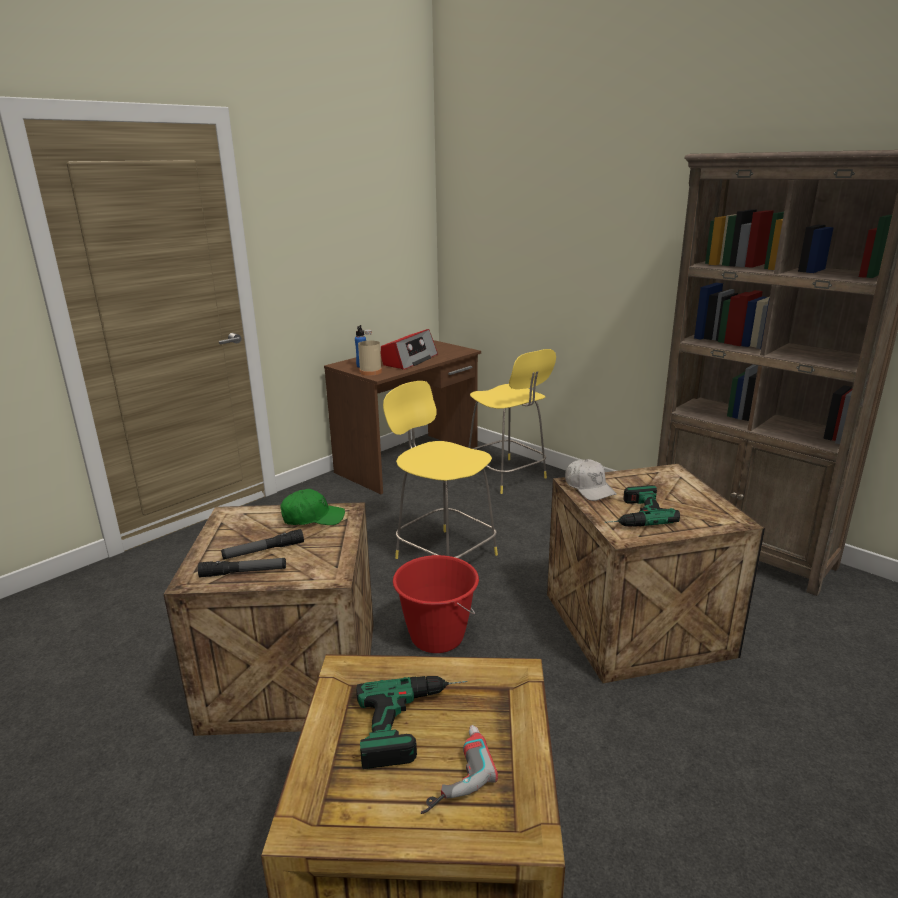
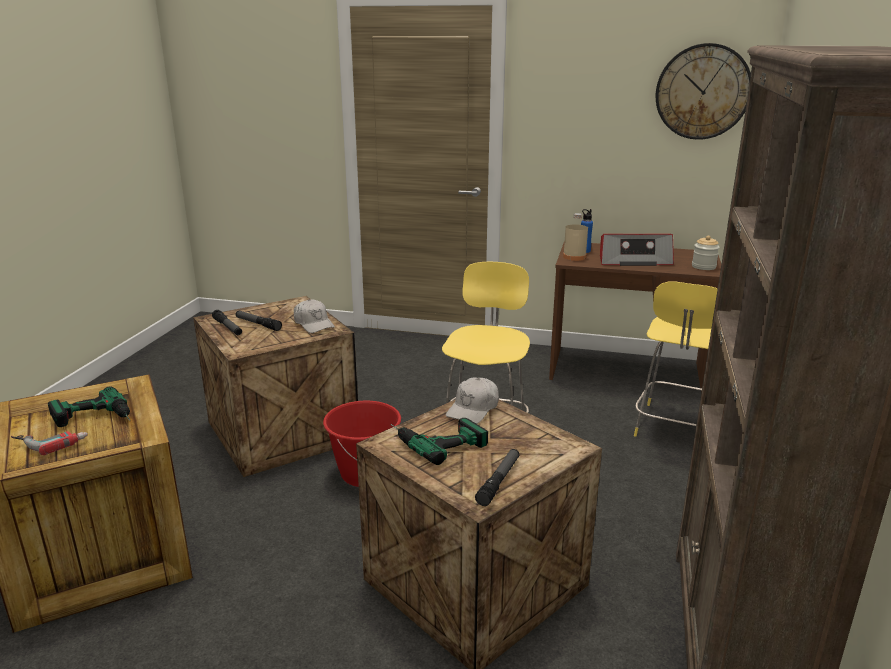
camera: 60 degrees right, 0 degrees up
(312, 518) = (313, 324): green cap -> white cap
(398, 206) = (702, 92): none -> wall clock
(453, 349) = (703, 267): none -> jar
(710, 507) = (499, 481): none -> flashlight

